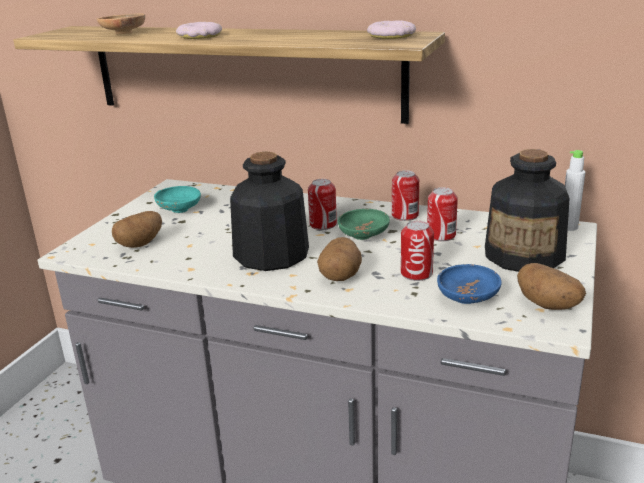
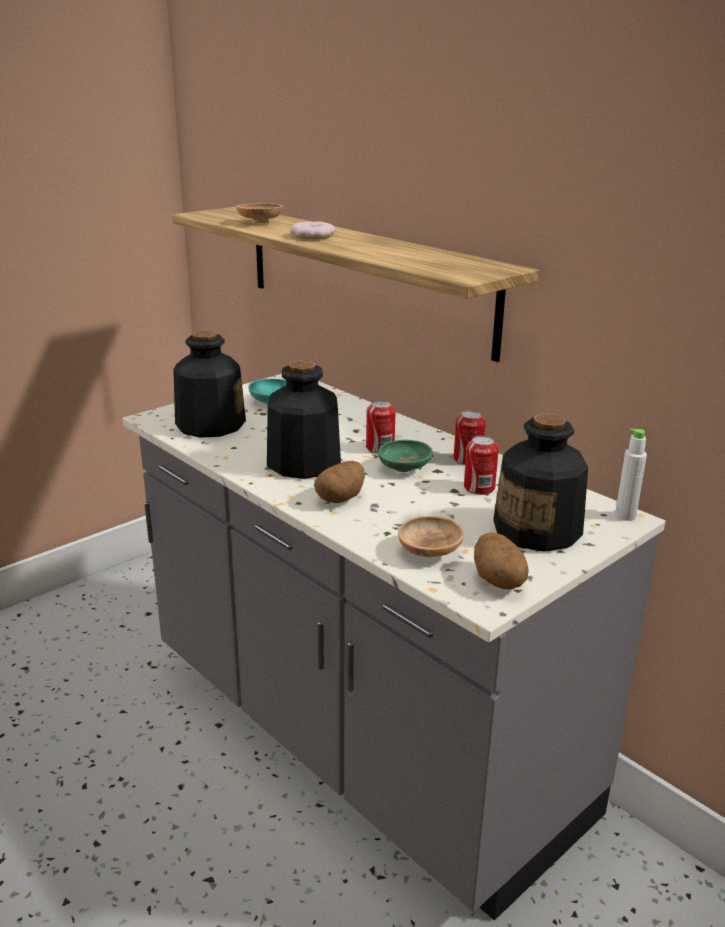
camera: 25 degrees right, 0 degrees up
(140, 243) = (209, 424): potato -> bottle
(391, 36) = (474, 265): donut -> none
(416, 273) = (410, 516): can -> none
(468, 298) = (429, 552): blue bowl -> brown bowl

